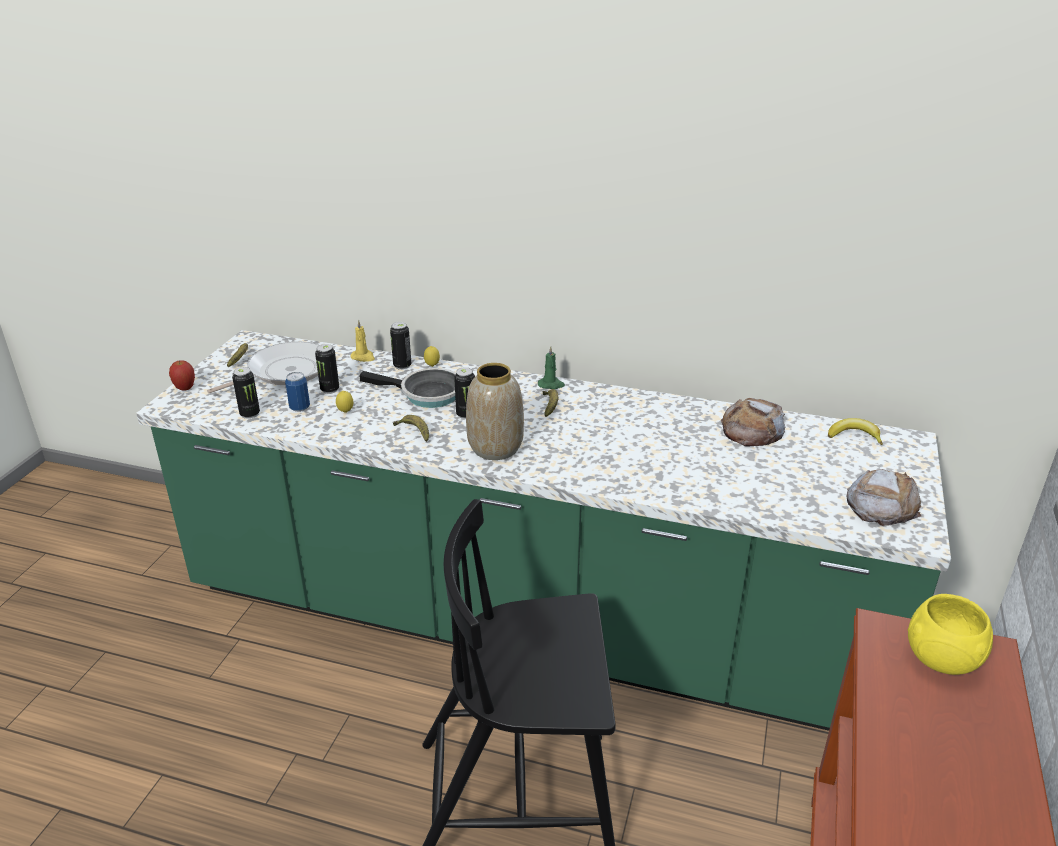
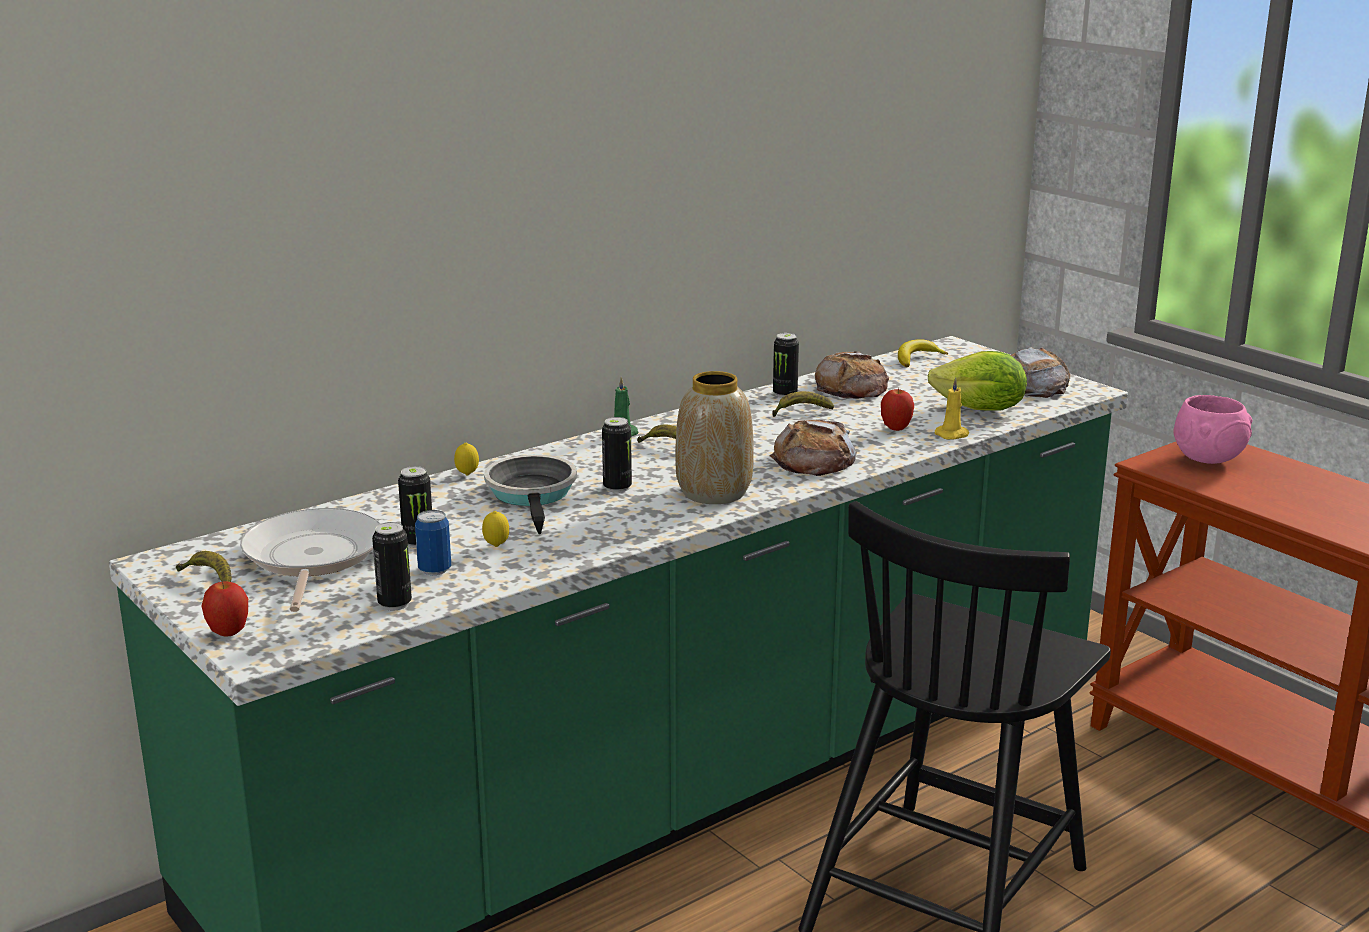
camera: 55 degrees left, 10 degrees down
(363, 357) = (367, 504): yellow candle -> yellow candle (953, 435)
(402, 366) = (434, 489): can -> can (785, 394)
(414, 432) = (612, 522): banana -> banana (801, 412)
(426, 394) = (533, 495): frying pan -> frying pan turned 60 degrees counterclockwise
(594, 463) = (814, 460): none -> bread
(696, 475) = (896, 429): none -> apple
(789, 498) = (980, 410): none -> lettuce
(941, 659) = (1206, 459): yellow bowl -> pink bowl

